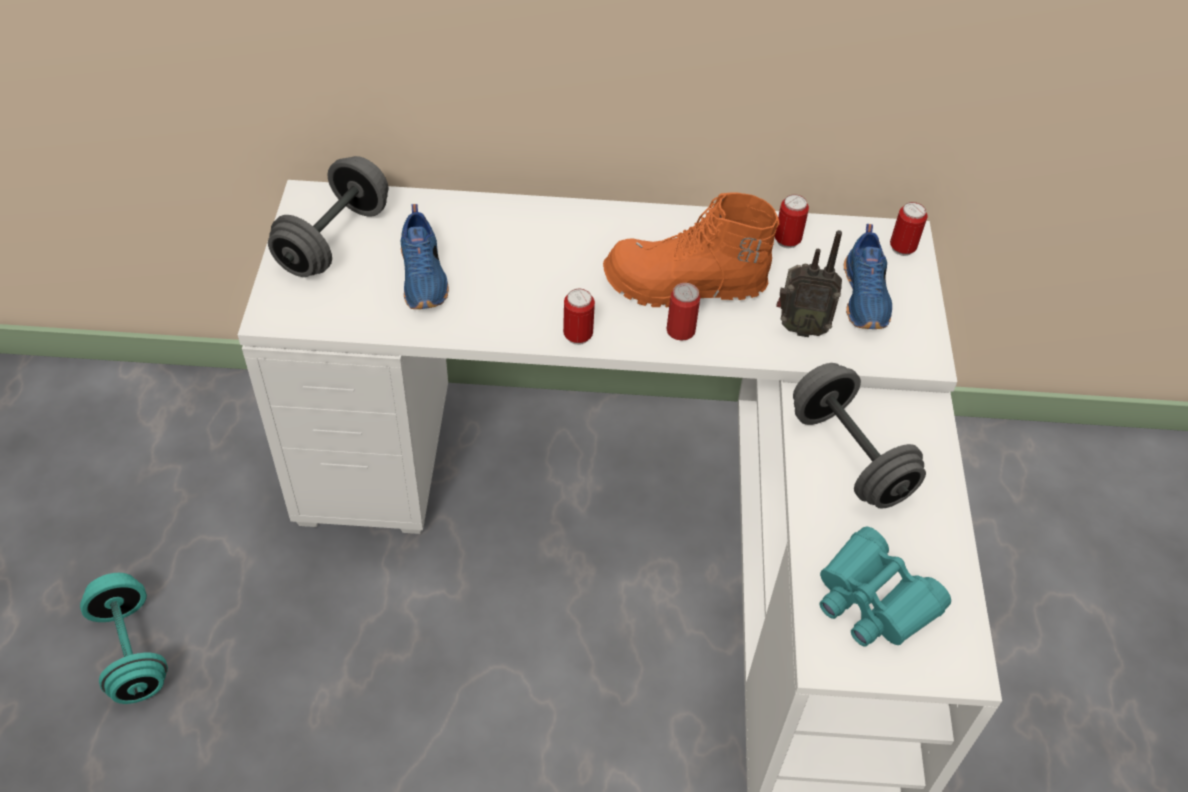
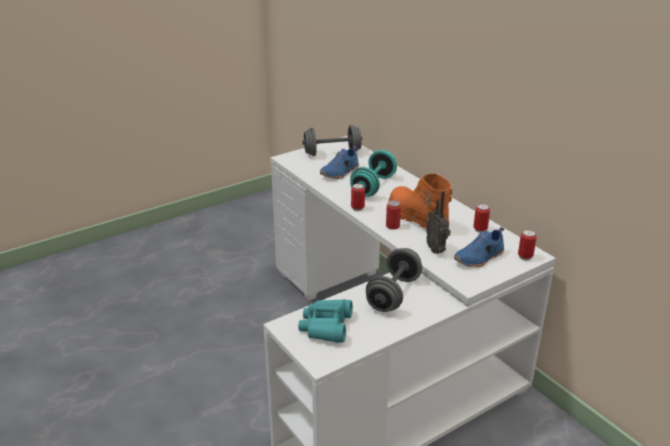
camera: 55 degrees right, 20 degrees down
(131, 651) = (196, 269): turquoise dumbbell -> turquoise dumbbell (373, 186)

